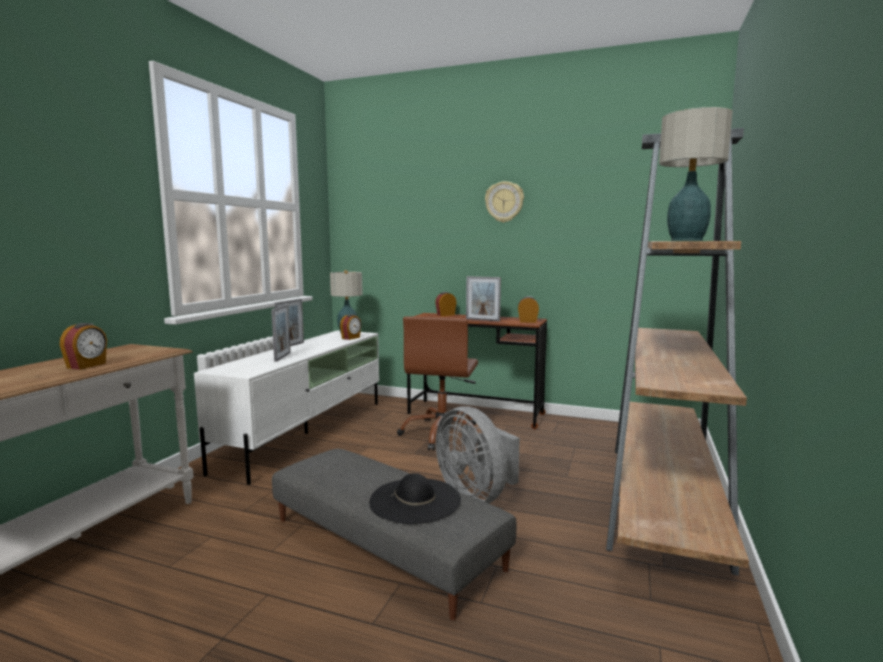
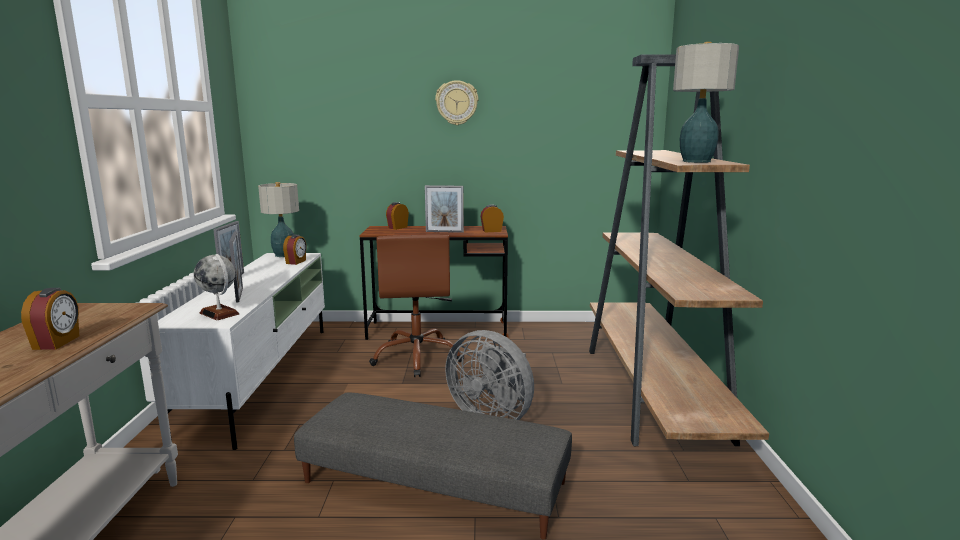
camera: 20 degrees left, 5 degrees up
(253, 368) = (219, 313): none -> globe
(415, 500) = (474, 434): black hat -> none

